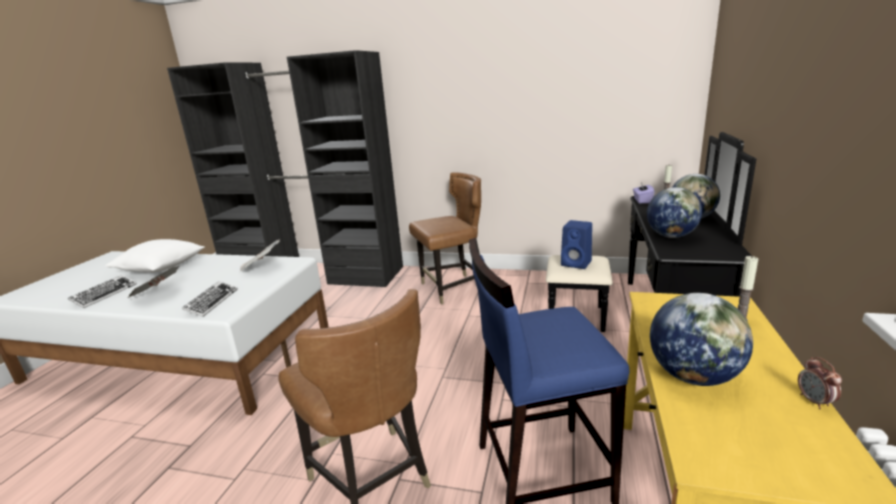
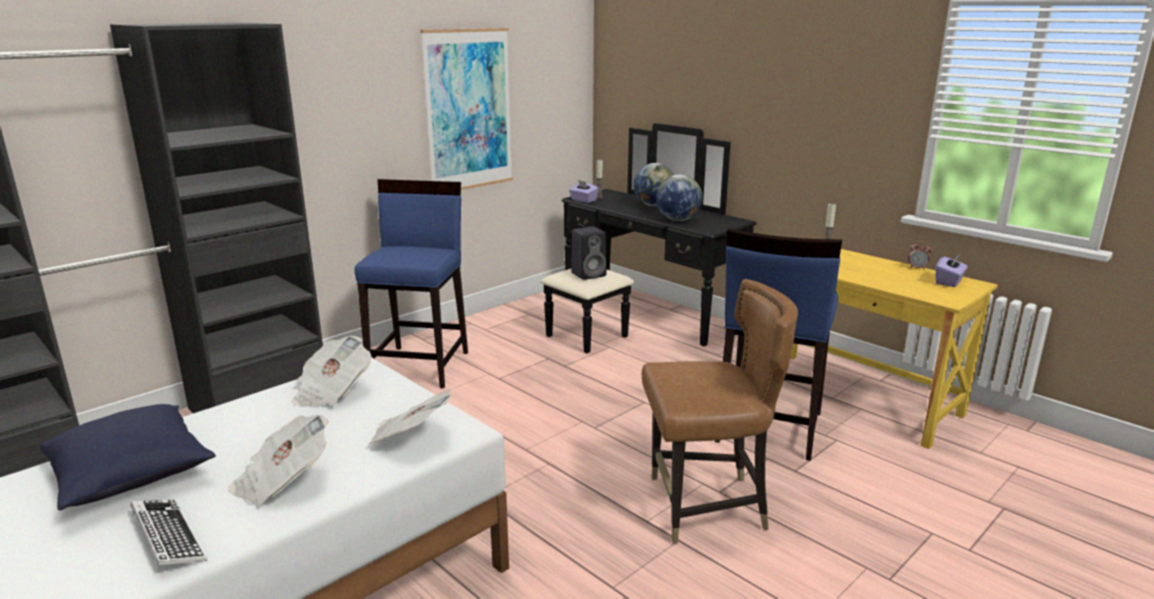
camera: 60 degrees left, 0 degrees up
(161, 268) = (132, 476): white pillow -> blue pillow
(212, 302) = (411, 437): keyboard -> newspaper
(452, 288) = (420, 366): brown chair -> blue stool
(548, 111) = (469, 110): none -> picture
(577, 263) = (589, 274): blue speaker -> black speaker
(693, 376) = (875, 278): globe -> none
(805, 447) = (949, 282): none -> purple tissue box

